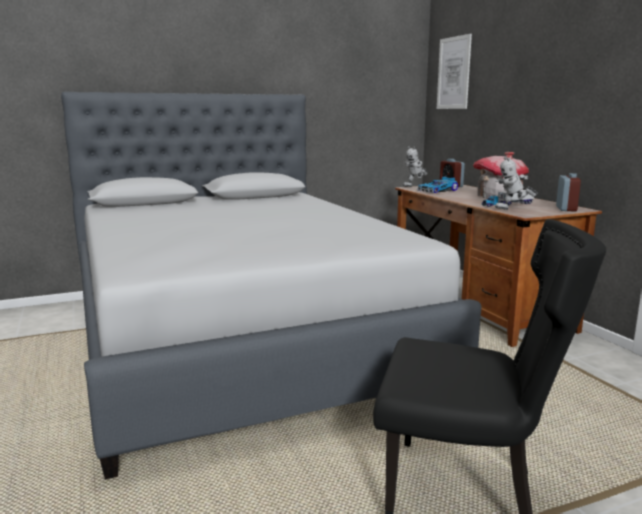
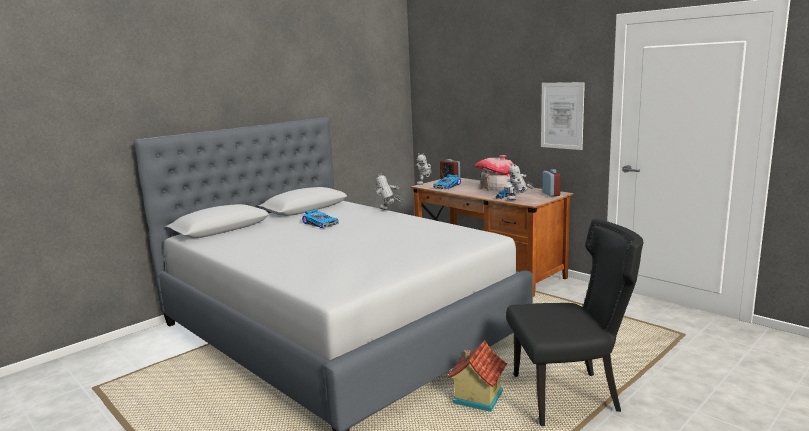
camera: 20 degrees left, 0 degrees up
(246, 208) = (321, 223): none -> toy car
(329, 461) = (476, 397): none -> toy house
(338, 206) = (388, 210): none -> toy robot
(453, 73) = (437, 90): picture -> picture (562, 115)

